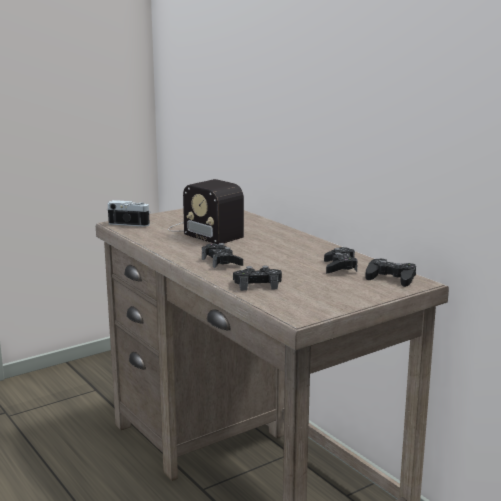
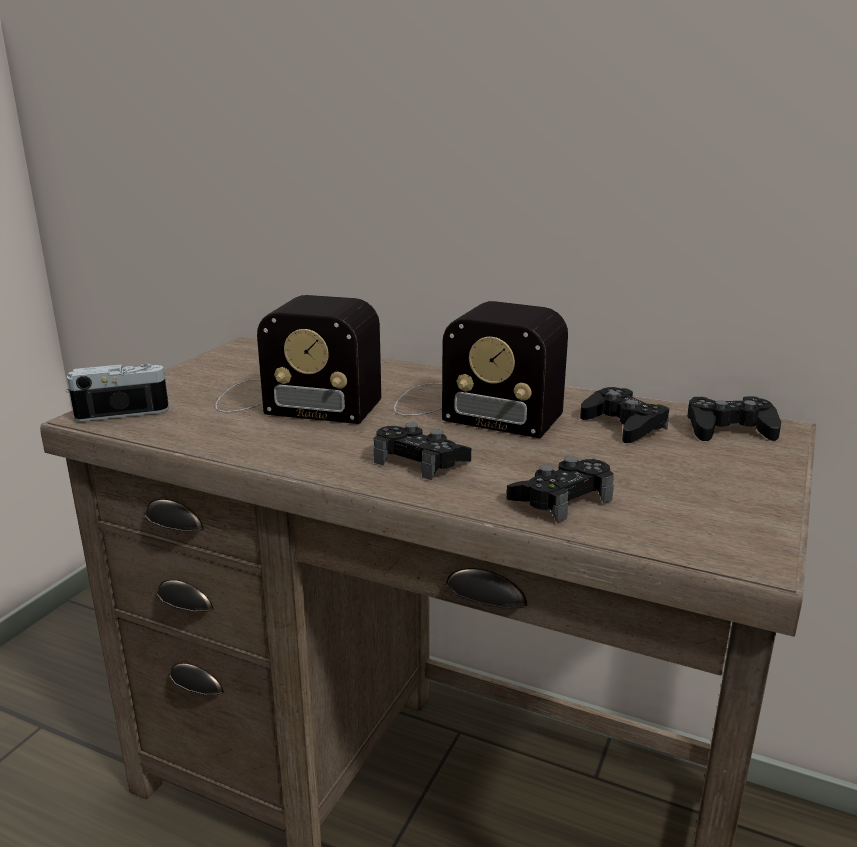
camera: 30 degrees left, 5 degrees up
(279, 248) = (470, 408): none -> radio

